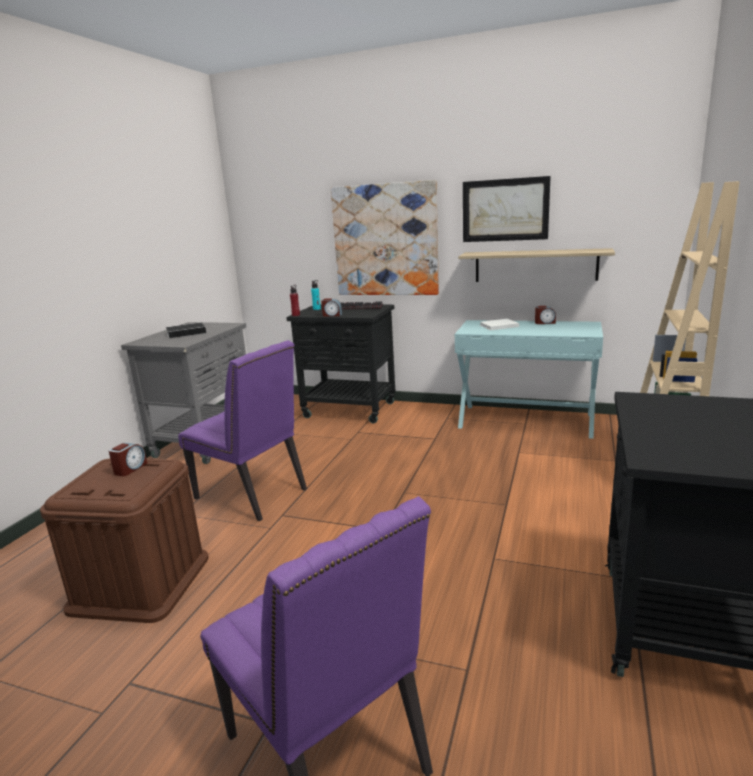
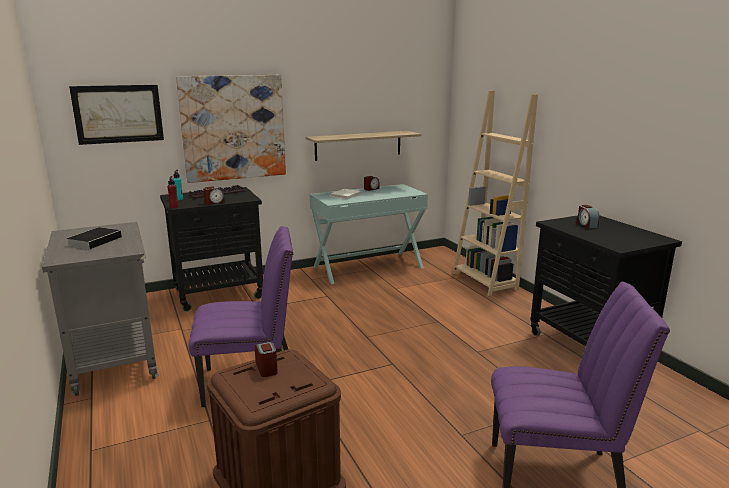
camera: 45 degrees left, 0 degrees up
(505, 210) = (335, 102): picture -> picture (118, 114)
(691, 413) = (586, 225): none -> alarm clock

